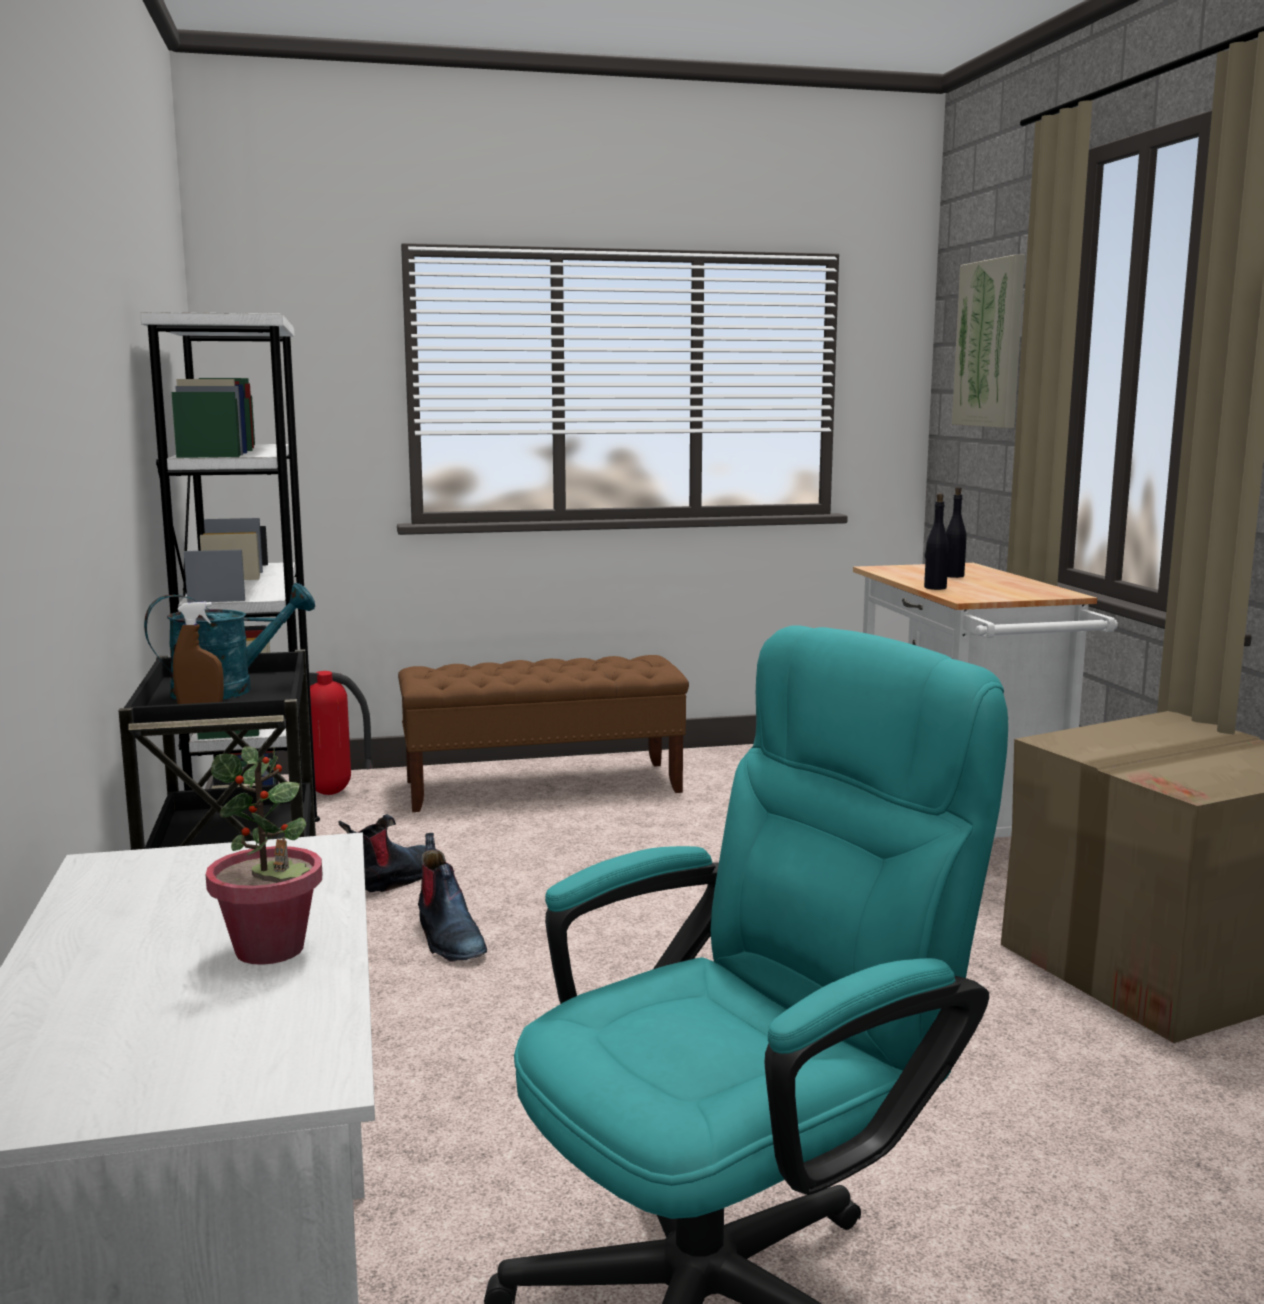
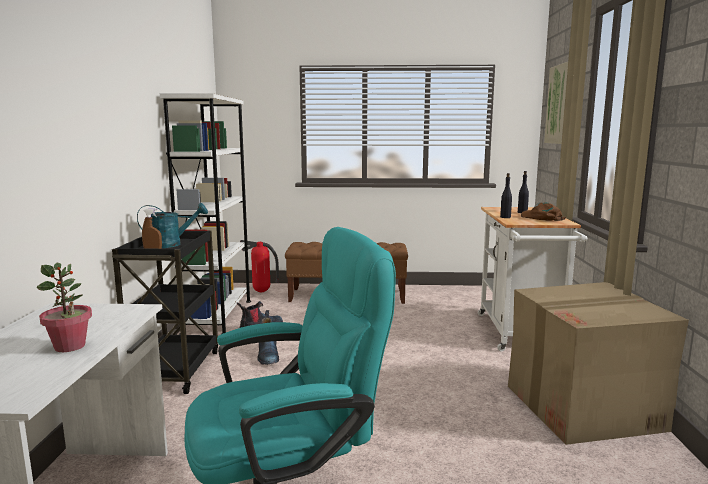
camera: 15 degrees right, 0 degrees up
(1006, 586) = (541, 218): none -> brown cap

